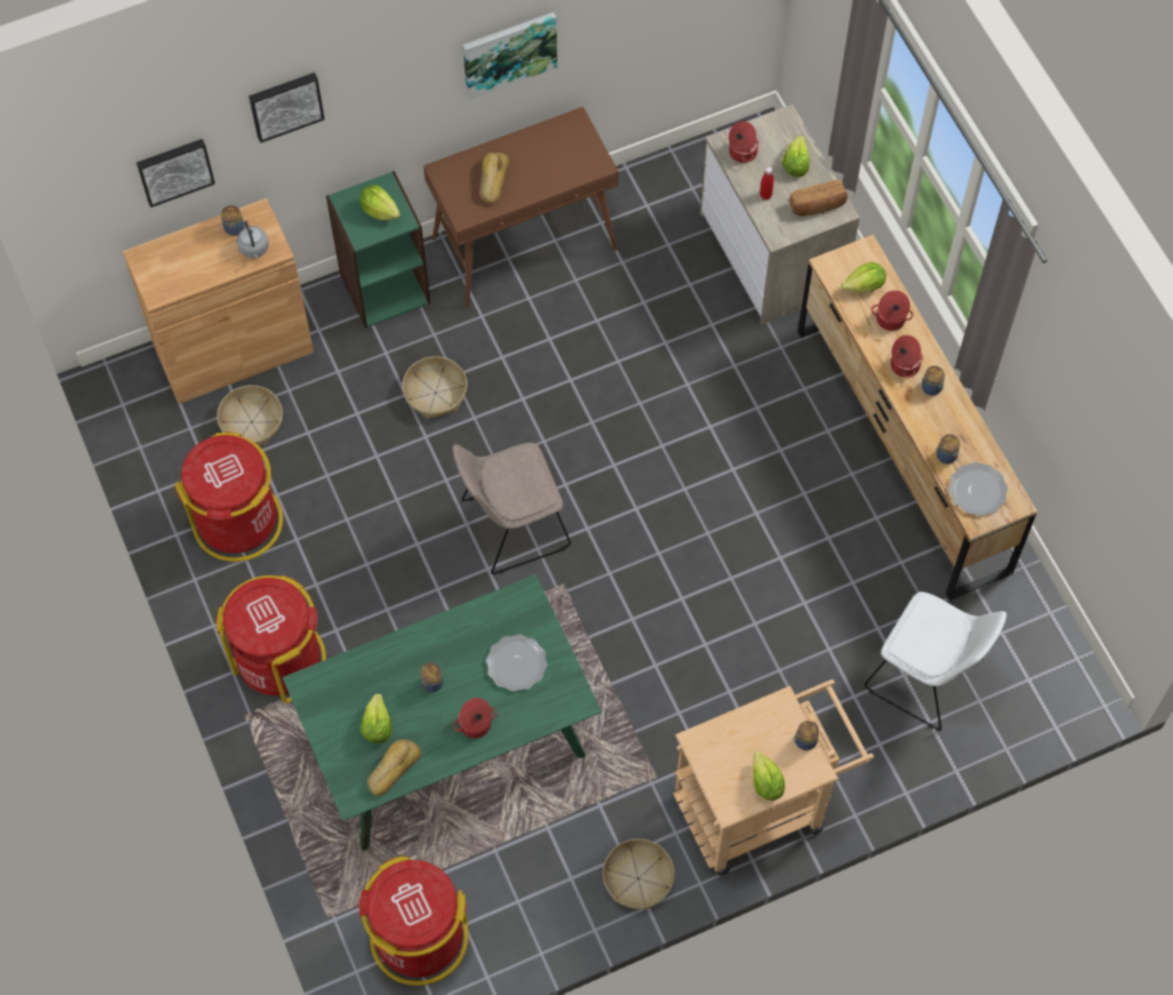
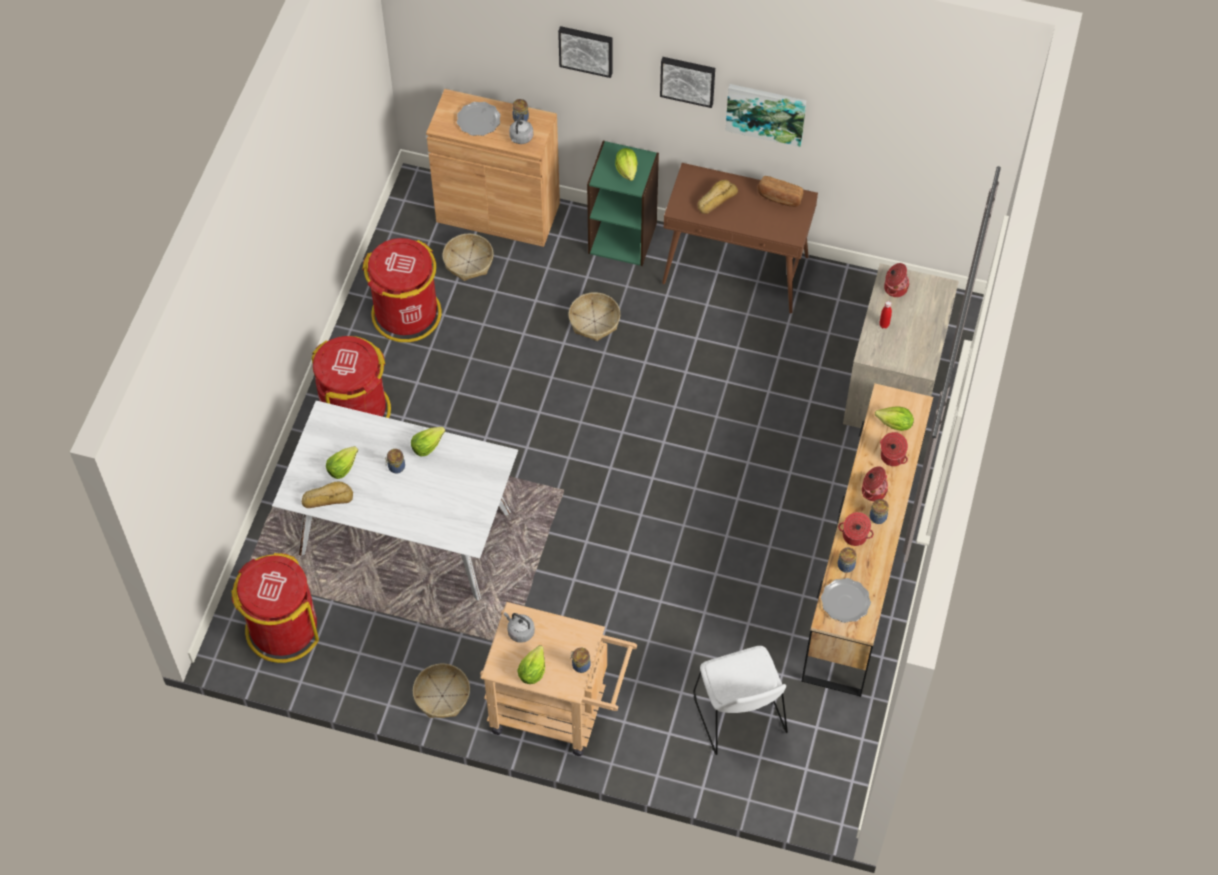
camera: 40 degrees right, 5 degrees down
(174, 170) = (496, 50): picture -> picture (688, 80)
(449, 747) = (404, 534): green dining table -> white dining table
(475, 725) = (398, 509): cooking pot -> cooking pot (854, 536)
(511, 526) = (565, 433): beige chair -> none
(516, 664) = (456, 492): plate -> plate (478, 120)
(716, 754) = (519, 631): none -> grey kettle
(795, 164) = (923, 318): lettuce -> lettuce (427, 445)
(817, 206) = (913, 354): bread -> bread (779, 198)

